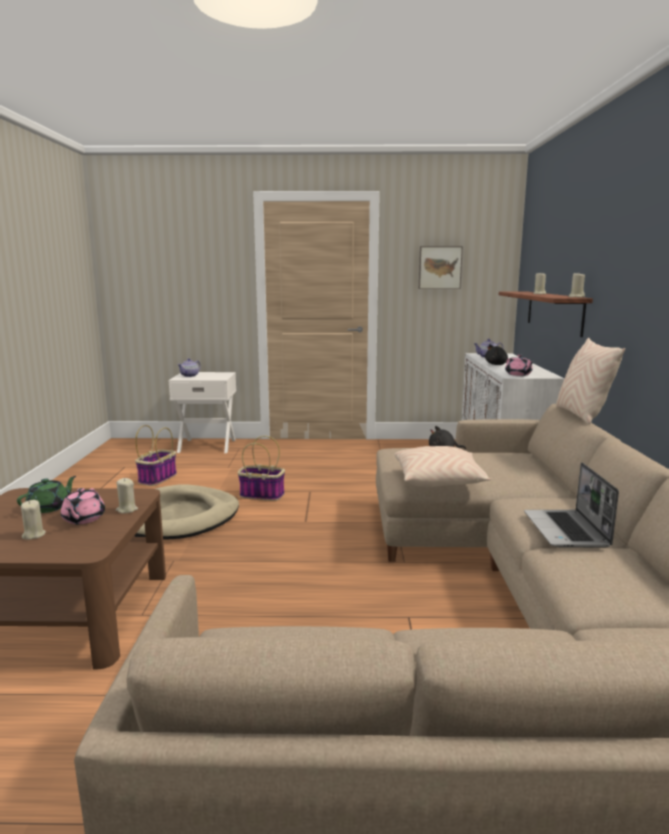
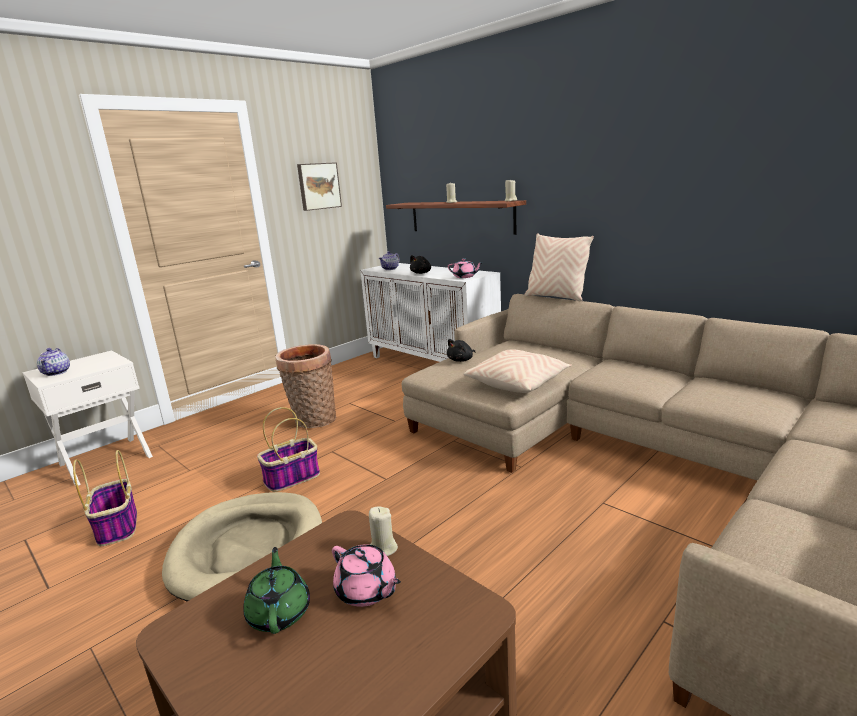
camera: 45 degrees left, 5 degrees up
(33, 535) = (365, 651): beige candle -> none
(336, 469) = (313, 420): none -> basket
(567, 530) = (663, 381): laptop -> none

